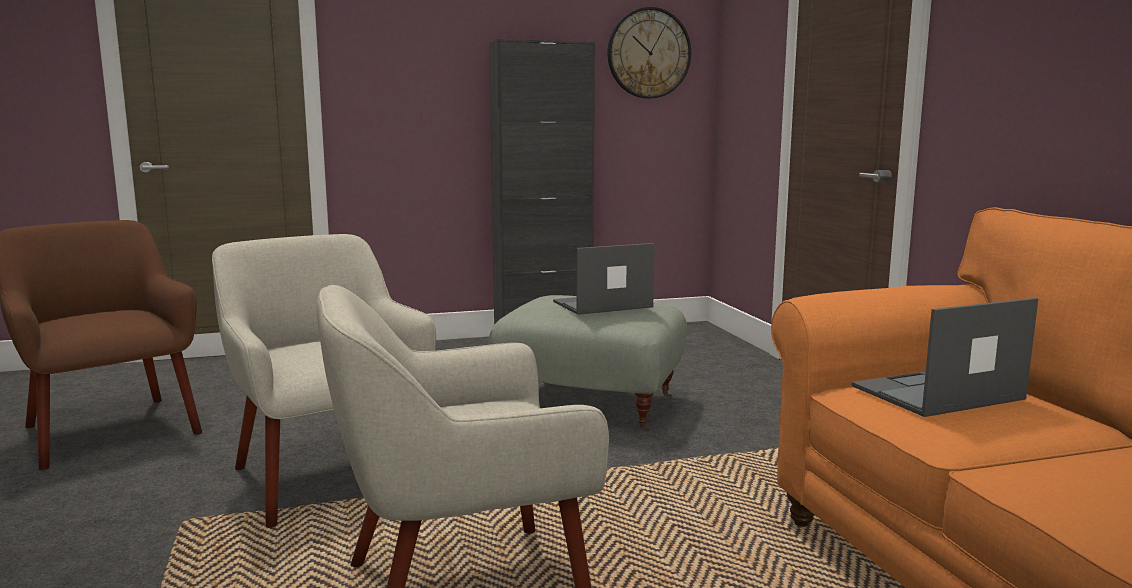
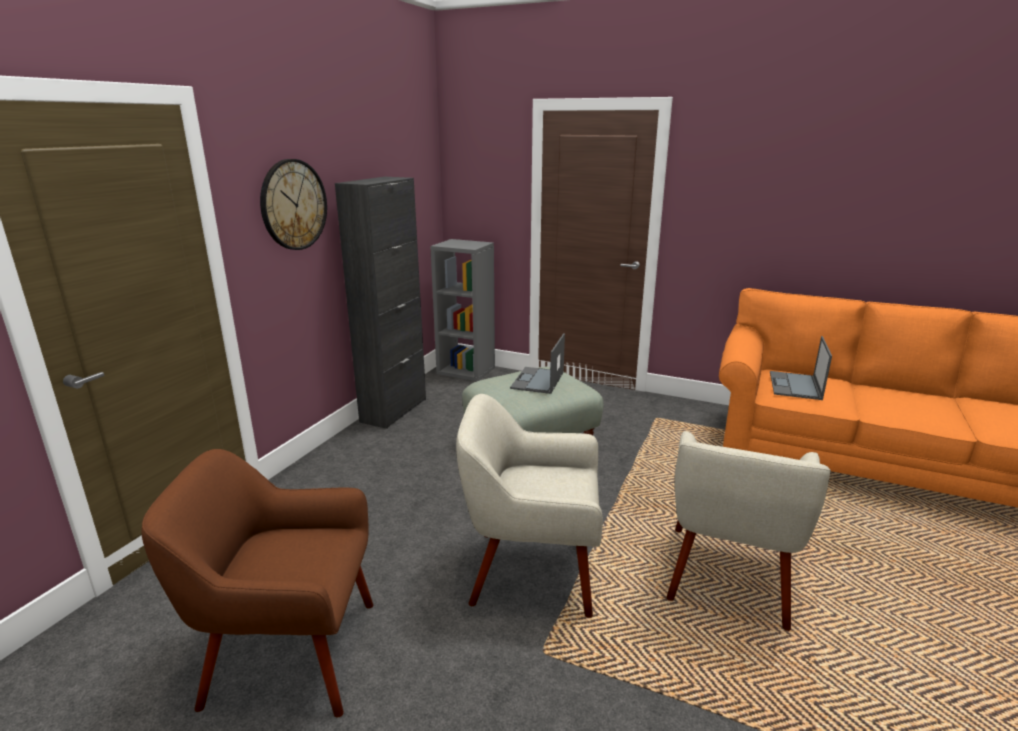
camera: 50 degrees left, 10 degrees up
(649, 53) = (412, 176): wall clock -> wall clock (293, 205)
(698, 334) = (466, 370): none -> grey bookcase

